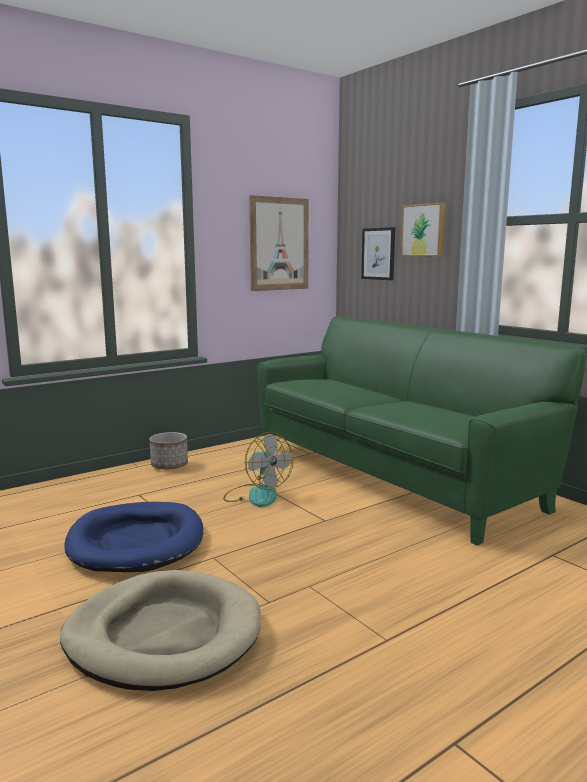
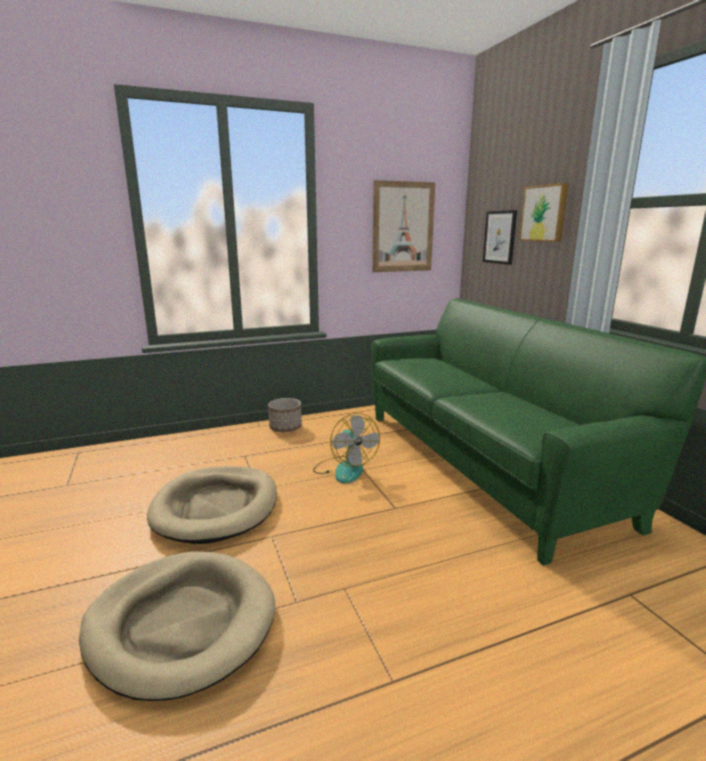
camera: 15 degrees right, 5 degrees up
(136, 542) = (216, 507): blue dog bed -> beige dog bed

